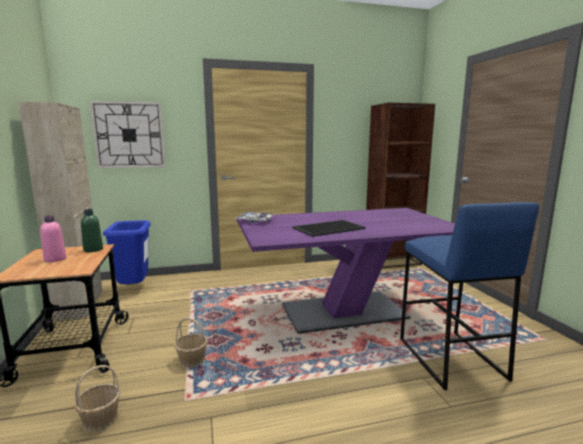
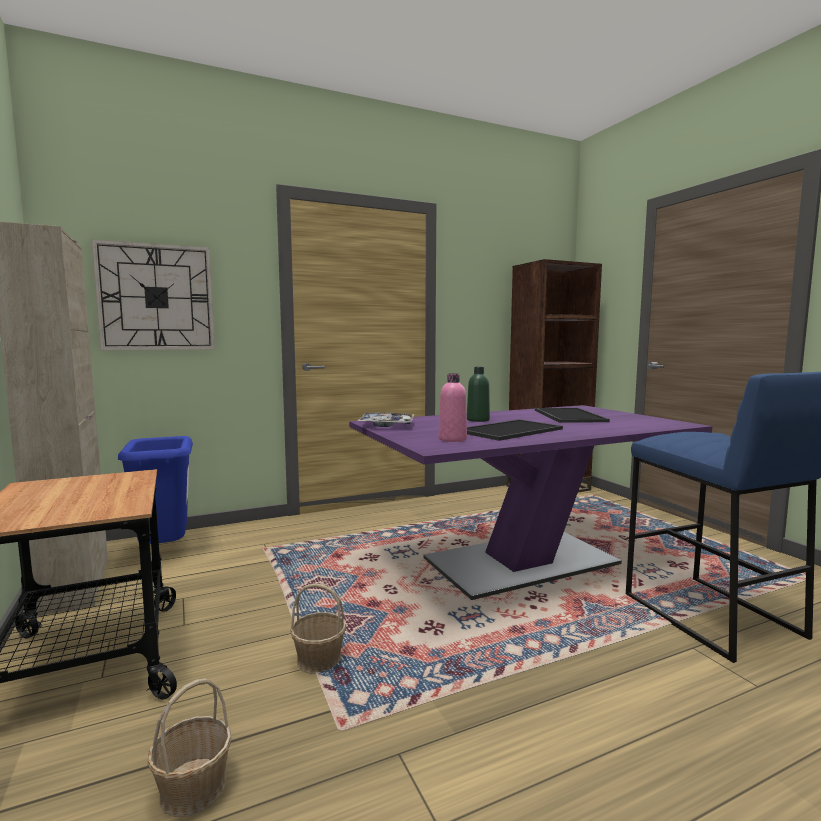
camera: 10 degrees left, 5 degrees down
(55, 259) = (63, 496): pink bottle -> pink bottle (452, 439)
(93, 250) = (126, 478): green bottle -> green bottle (478, 420)
(383, 217) = (567, 415): none -> tray

